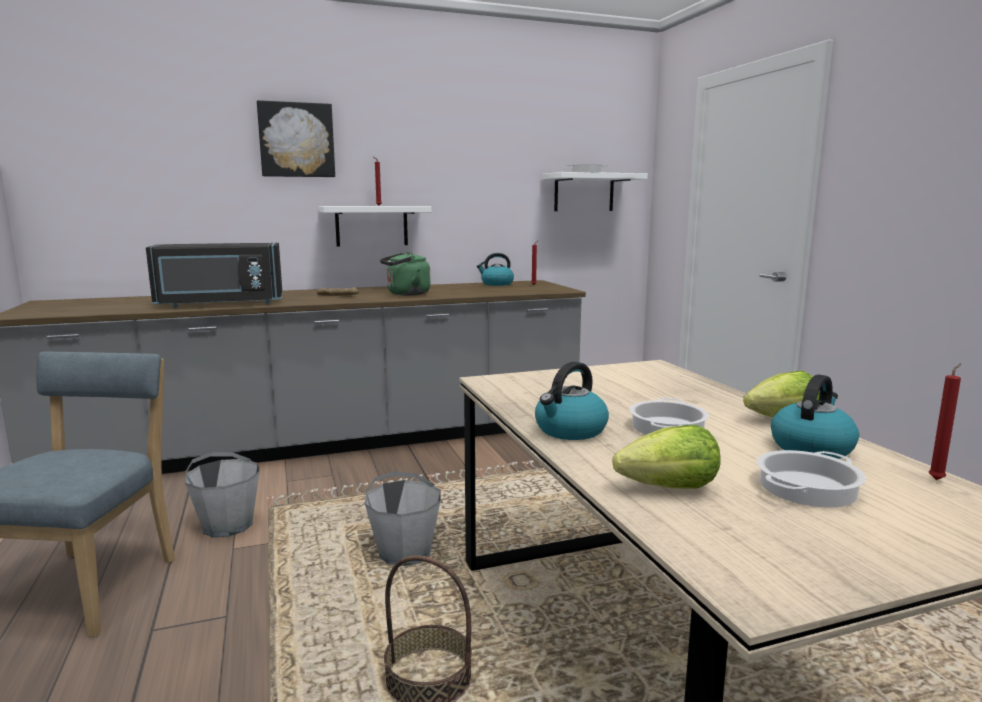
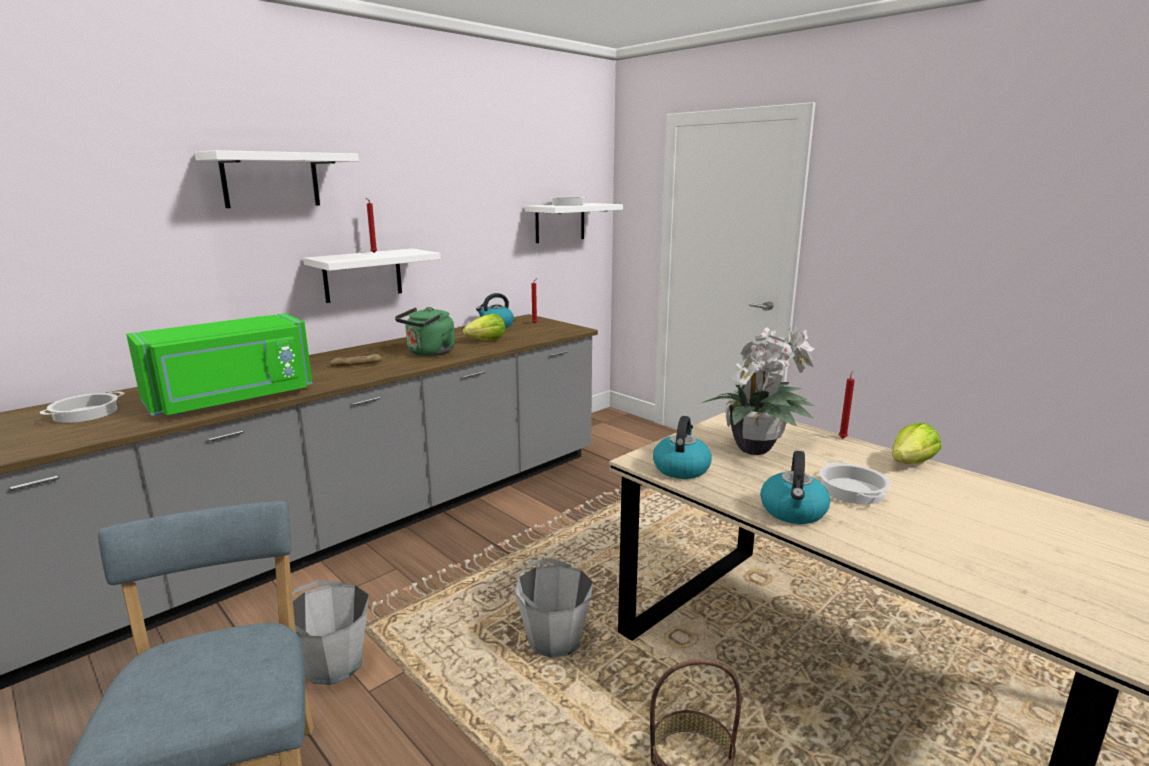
camera: 25 degrees left, 5 degrees up
(220, 304) = (232, 399): black microwave -> green microwave
(296, 140) = (271, 180): picture -> white shelf
(619, 388) = (757, 449): none -> potted plant
(670, 488) = (943, 560): lettuce -> lettuce (487, 341)
(808, 488) = (1014, 535): cooking pot -> cooking pot (86, 414)
(811, 447) = (964, 490): kettle -> kettle (681, 468)
(937, 479) = (1064, 505): red candle -> red candle (843, 438)

